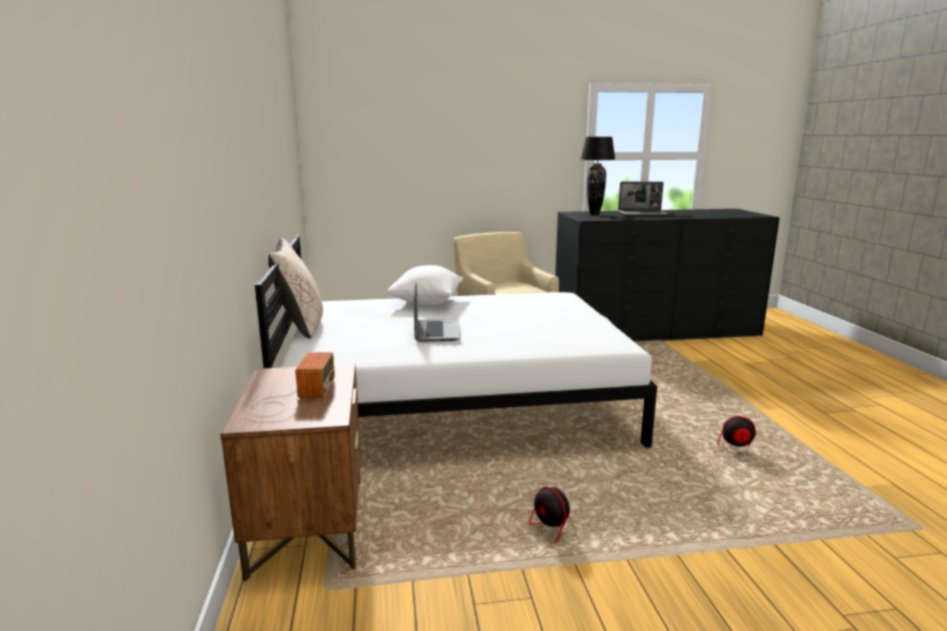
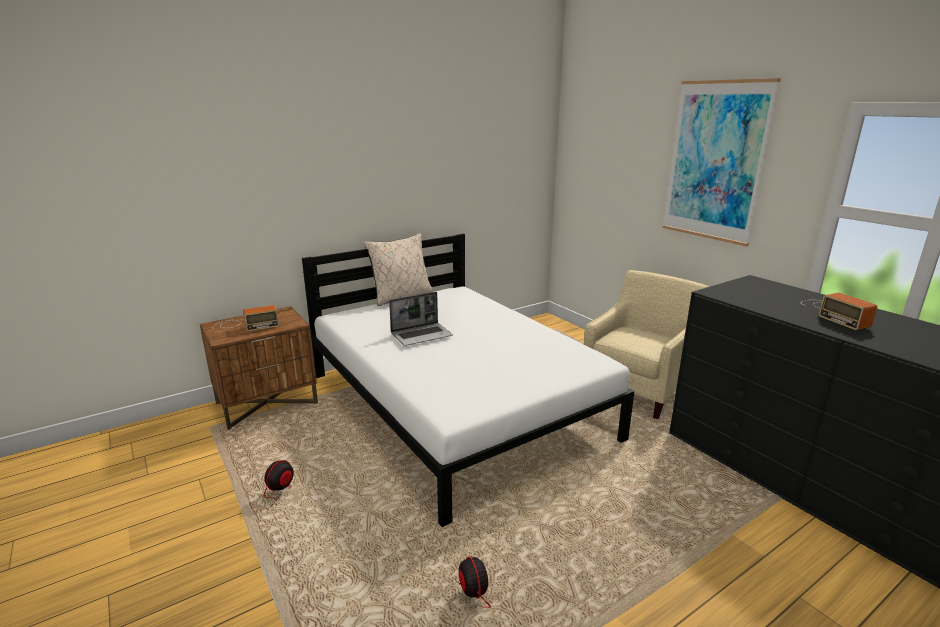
camera: 65 degrees right, 5 degrees up
(426, 302) = (498, 316): white pillow -> none
(499, 131) = (715, 161): none -> picture
(594, 214) = (765, 291): black table lamp -> none
(642, 214) = (834, 313): laptop -> radio

